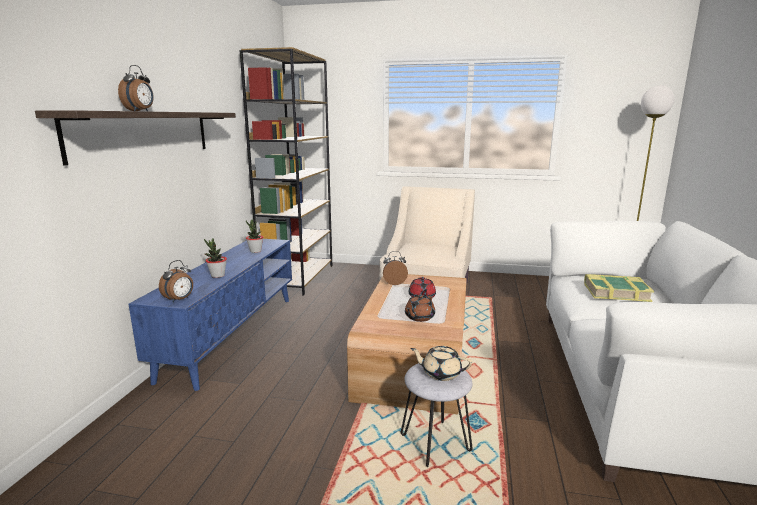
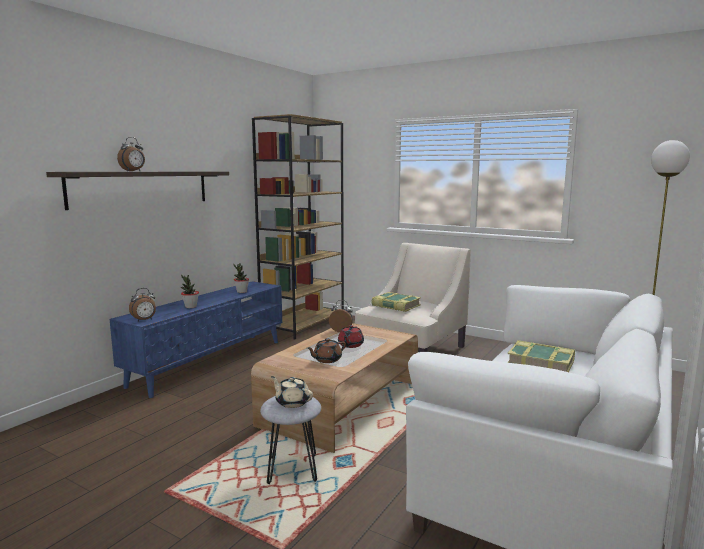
camera: 20 degrees right, 5 degrees down
(418, 250) = (395, 306): none -> book

